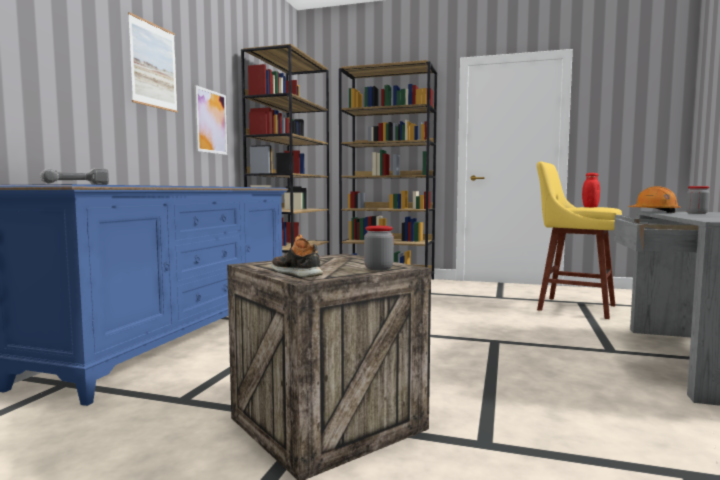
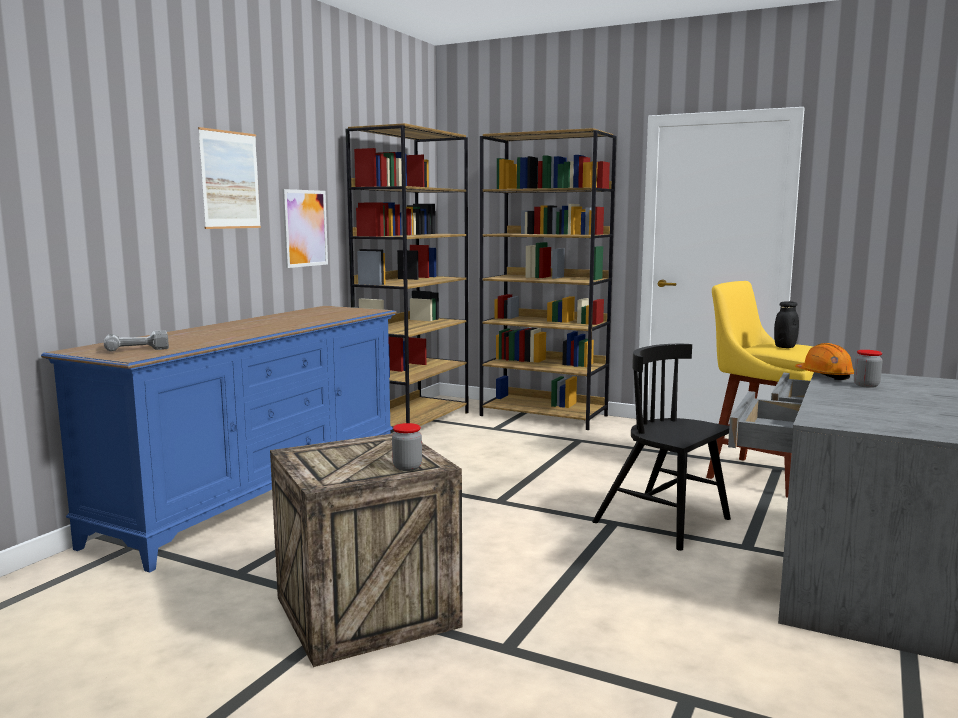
camera: 10 degrees right, 5 degrees up
(297, 273) = (322, 472): shoe -> none
(536, 338) = (668, 522): none -> black chair
(590, 207) = (784, 347): red jar -> black jar

